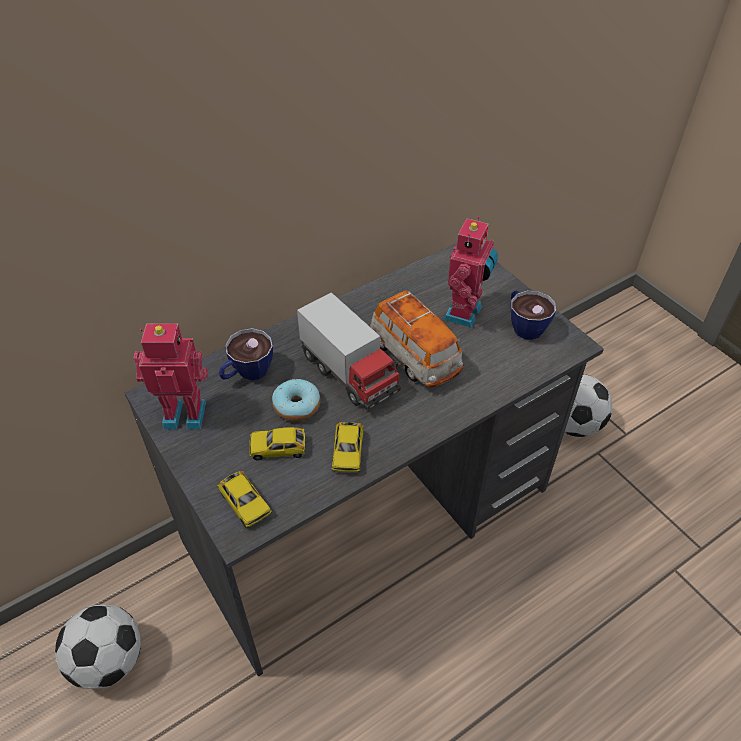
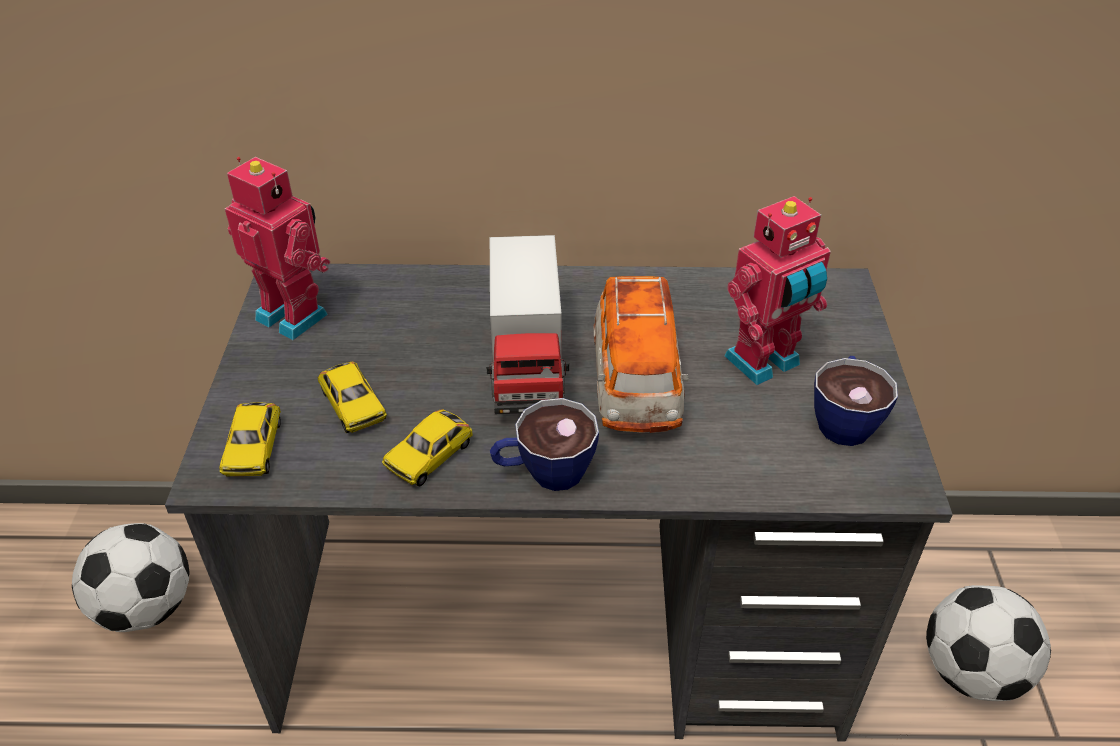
camera: 35 degrees right, 5 degrees down
(247, 373) = (405, 304): cup -> cup (544, 472)
(278, 448) = (353, 406): toy car -> toy car turned 150 degrees counterclockwise
(297, 406) = (424, 369): donut -> none

